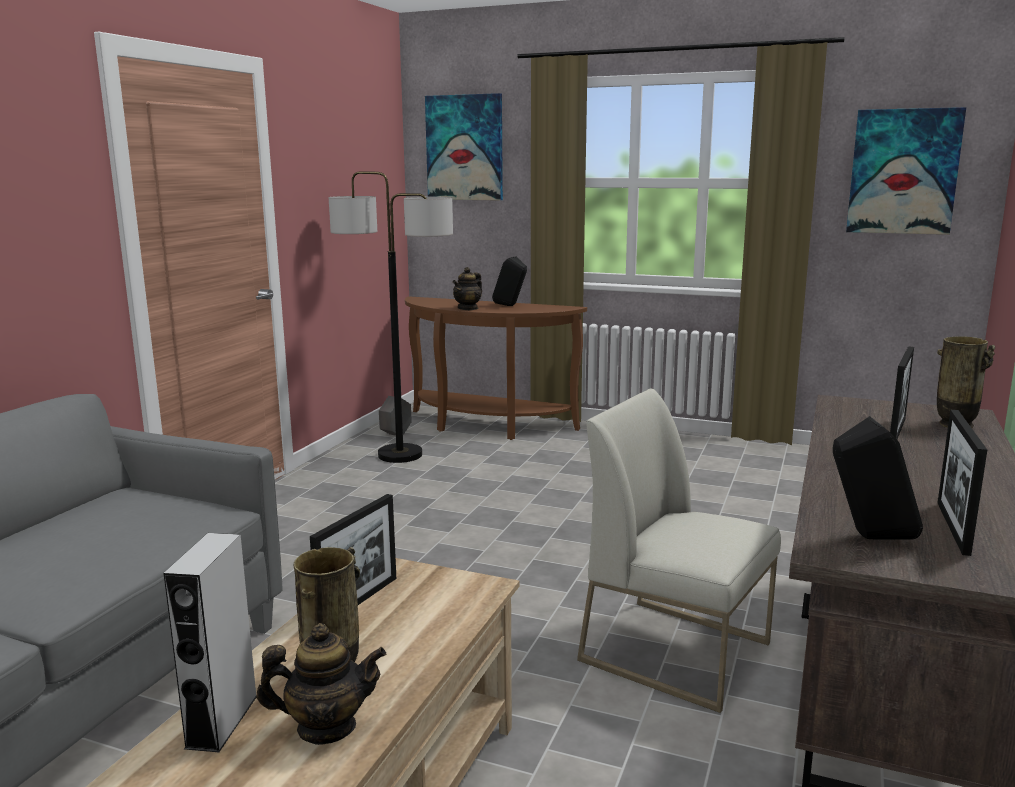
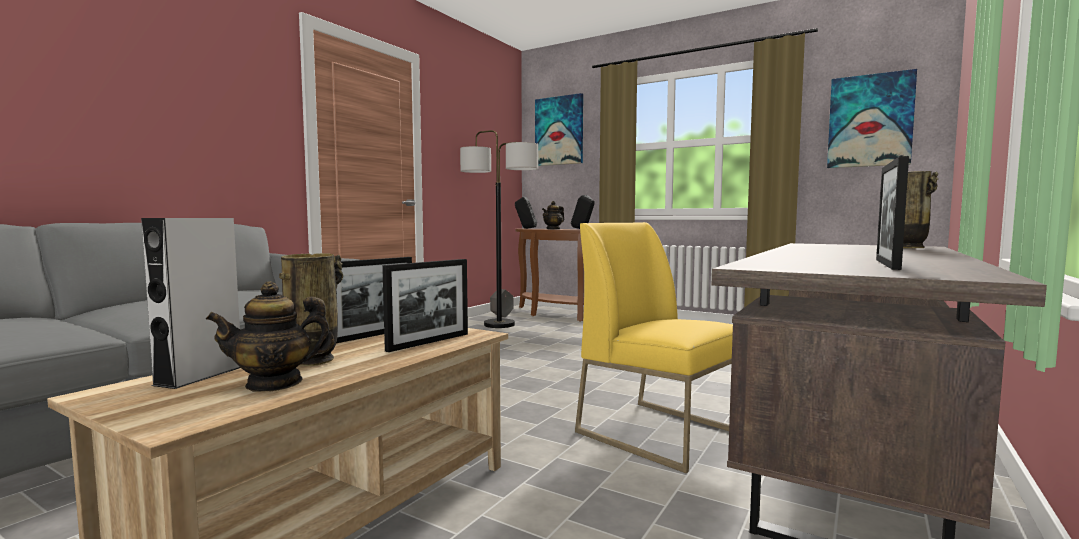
camera: 10 degrees right, 10 degrees down
(326, 727) = (275, 383): teapot -> teapot turned 150 degrees clockwise
(677, 651) = (661, 433): white chair -> yellow chair
(868, 538) = (798, 265): black speaker -> black speaker (525, 228)
(897, 431) = (852, 248): picture frame -> picture frame (429, 342)

